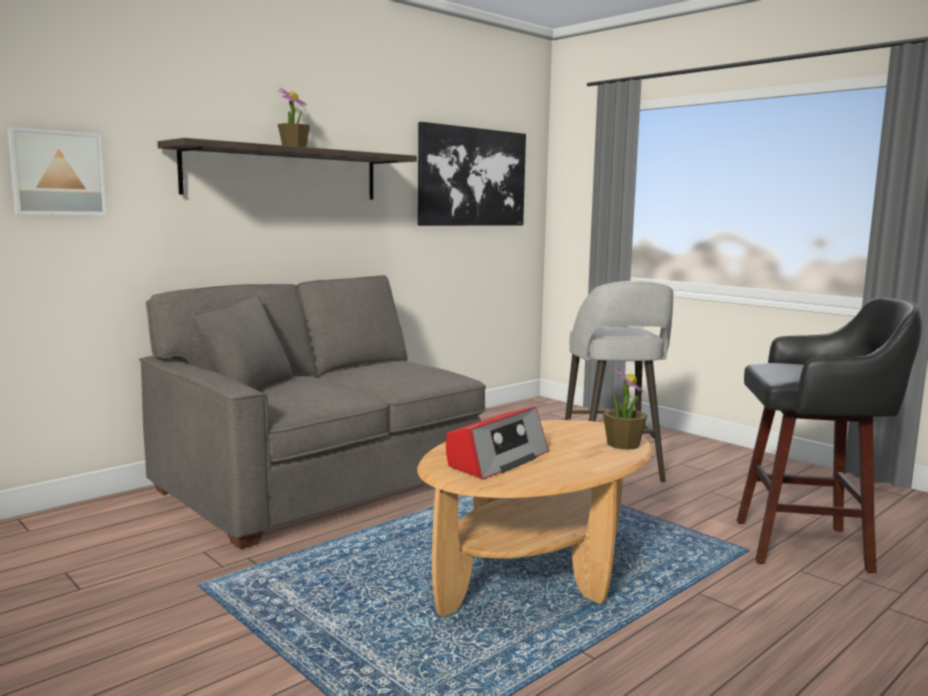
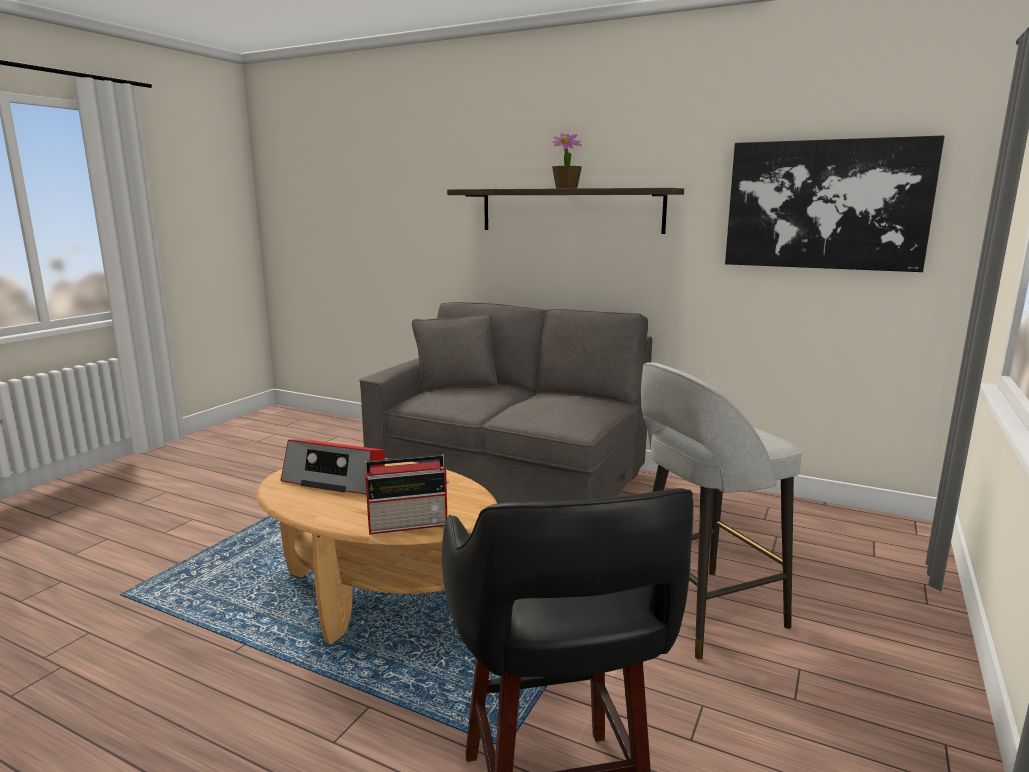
camera: 70 degrees right, 5 degrees up
(57, 173) = (415, 216): picture -> none
(623, 444) = (409, 524): potted plant -> radio

